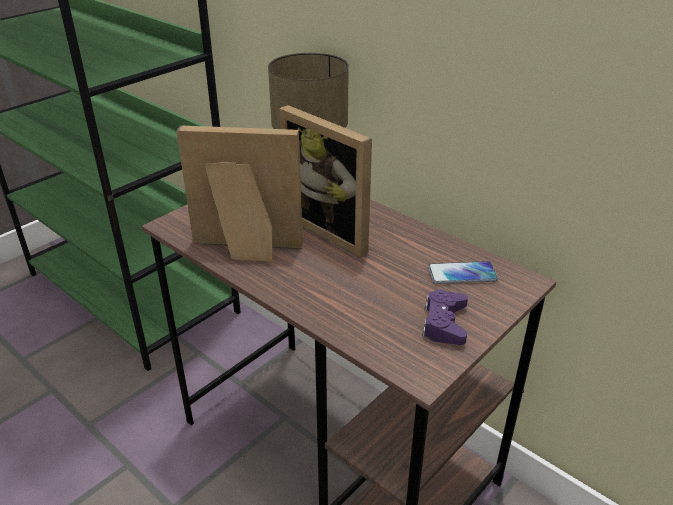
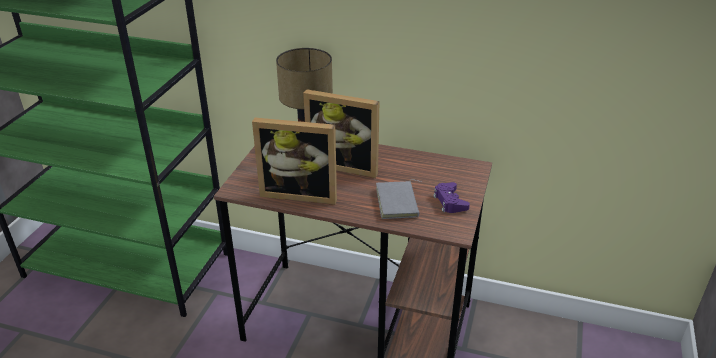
camera: 25 degrees left, 0 degrees up
(245, 250) = (300, 192): picture frame -> picture frame turned 150 degrees counterclockwise
(366, 302) = (399, 203): none -> grey book
(462, 274) = (440, 172): phone -> none

